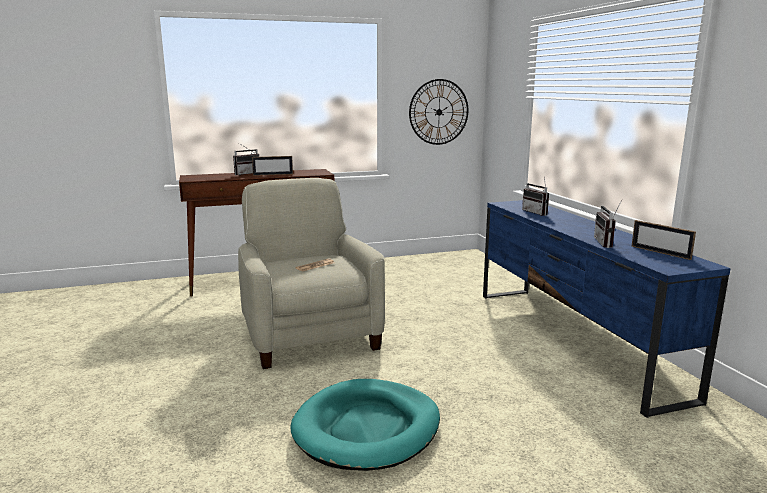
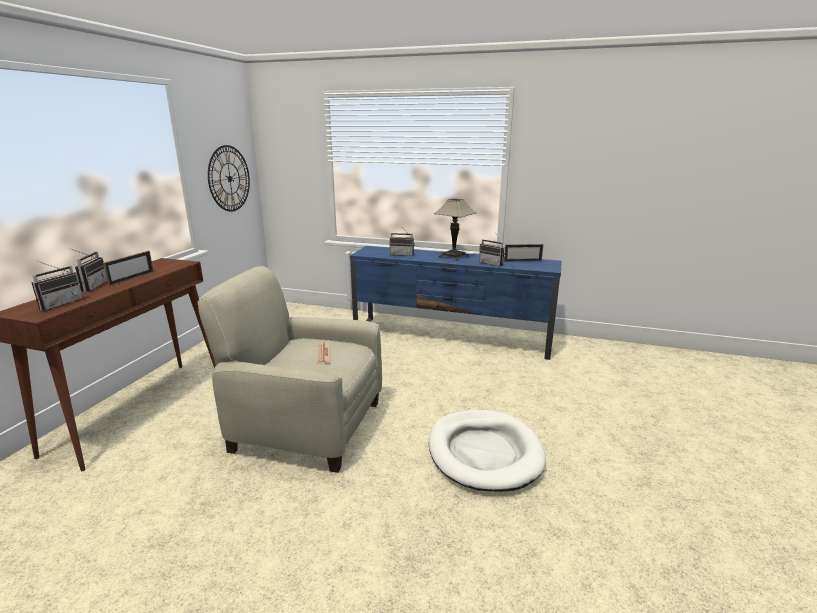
camera: 55 degrees left, 5 degrees up
(211, 177) = (59, 304): none -> radio
(367, 428) = (484, 453): turquoise dog bed -> white dog bed
(587, 227) = (453, 256): none -> table lamp

